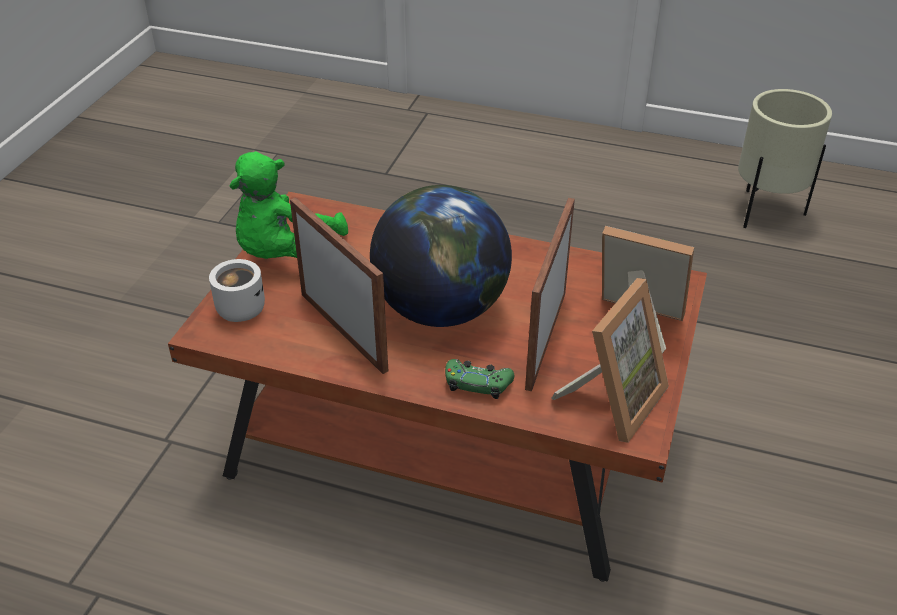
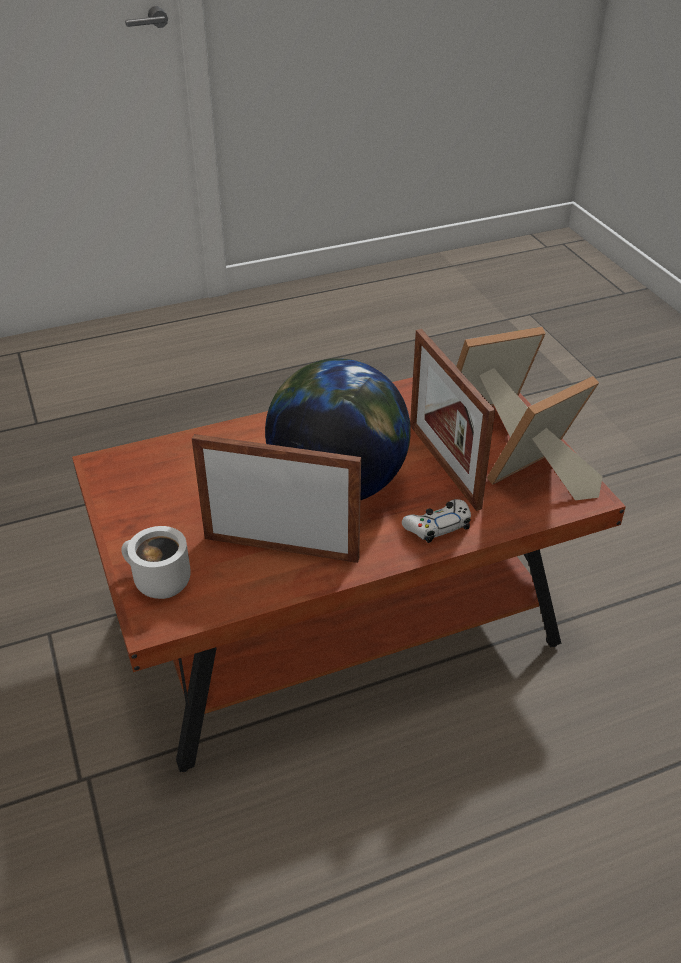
camera: 40 degrees left, 0 degrees up
(284, 253) = (140, 511): green plush toy -> none
(478, 383) = (438, 526): green game controller -> white game controller
(613, 400) = (541, 482): picture frame -> picture frame turned 120 degrees counterclockwise
(765, 211) = (382, 317): beige planter -> none

